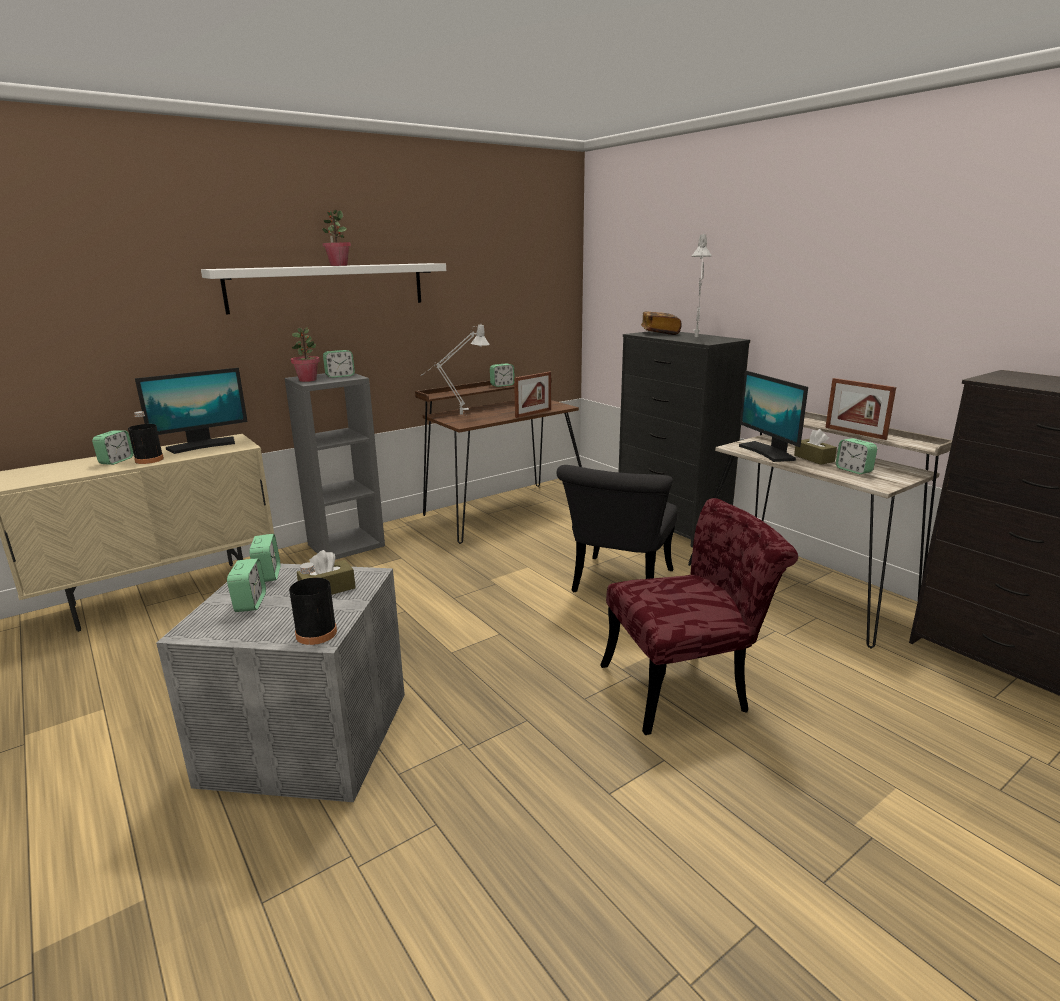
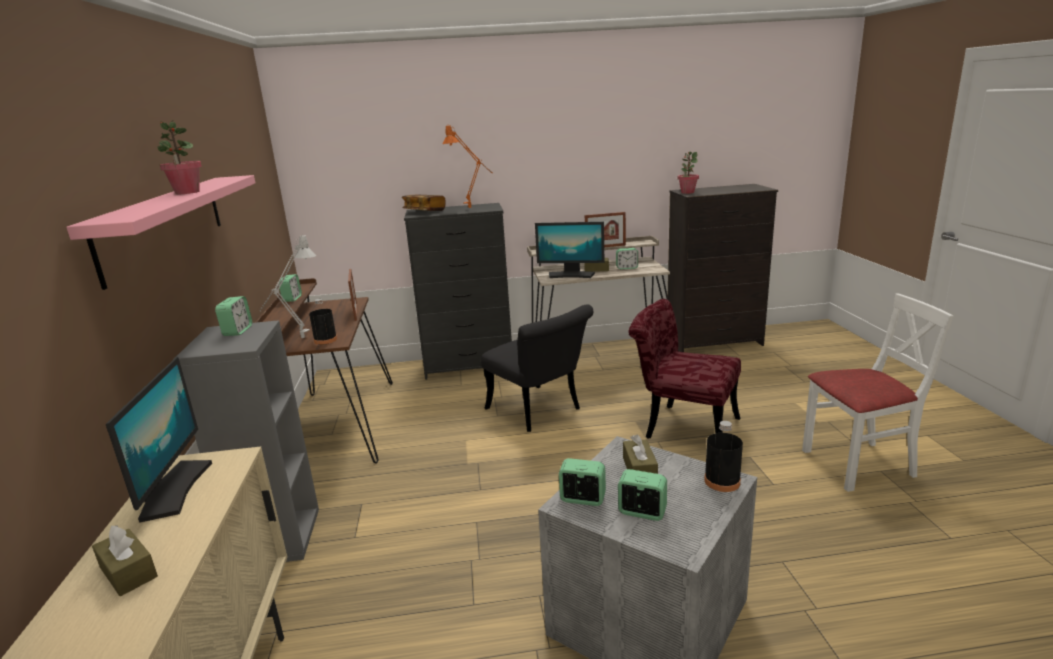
camera: 60 degrees left, 0 degrees up
(116, 461) = (128, 572): alarm clock -> brown tissue box
(149, 460) = (178, 537): black bottle -> black bottle (325, 340)
(308, 380) = (224, 347): potted plant -> potted plant (687, 192)
(328, 287) = (165, 224): white shelf -> pink shelf
(687, 686) = (682, 426): red chair -> red chair turned 75 degrees counterclockwise
(696, 339) = (473, 209): grey table lamp -> orange table lamp
(751, 891) = (858, 464): none -> white chair

